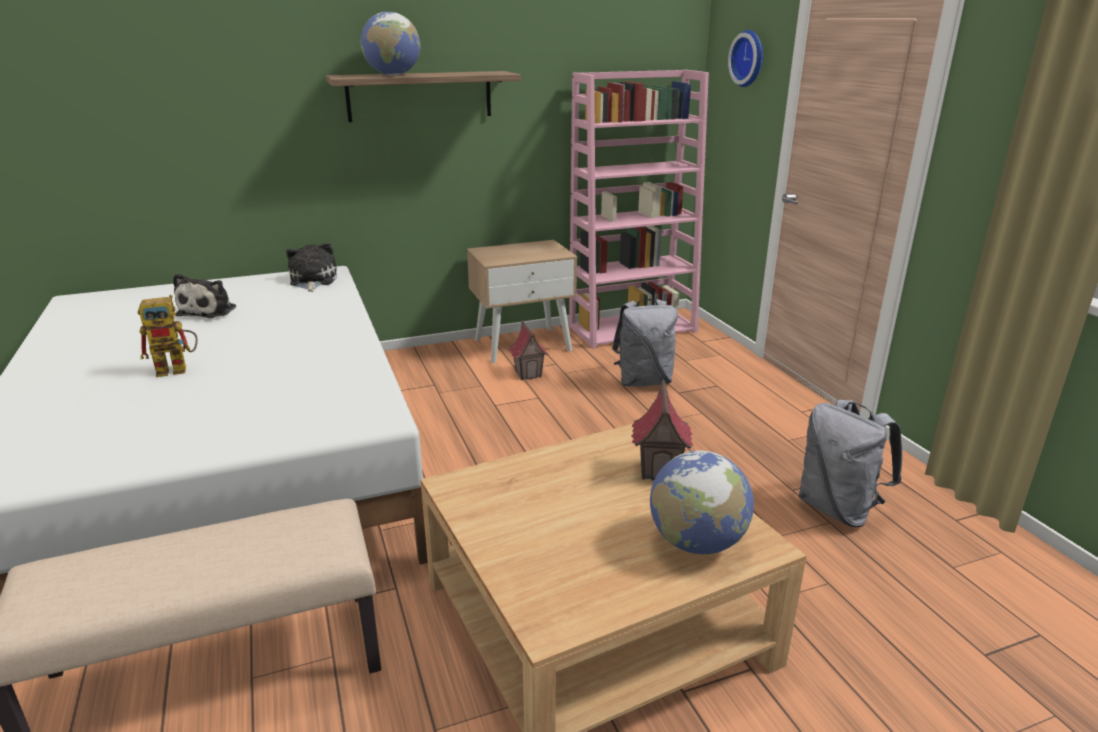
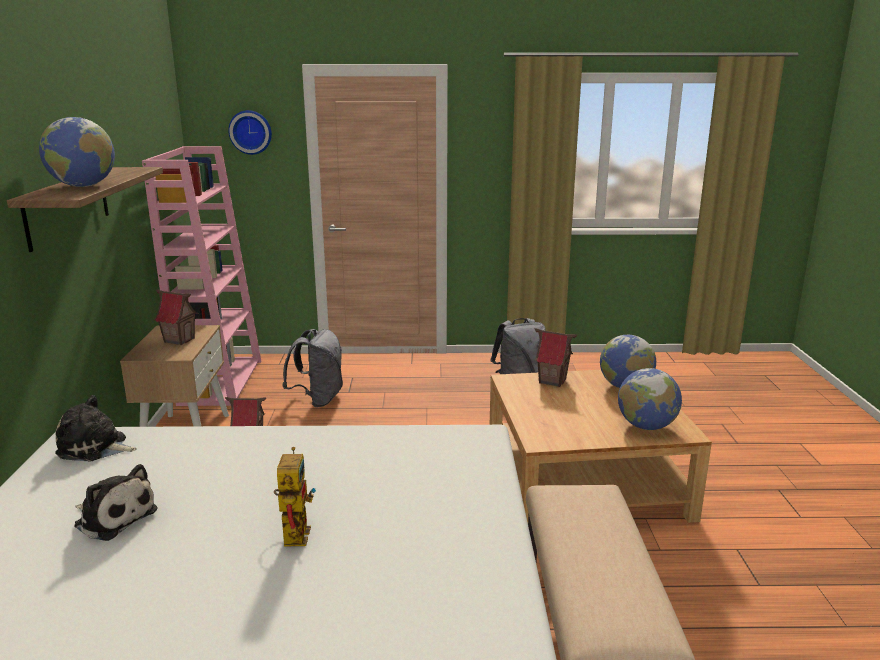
camera: 70 degrees left, 5 degrees down
(526, 253) = (179, 340): none -> toy house
(551, 577) = (646, 426): none -> globe

